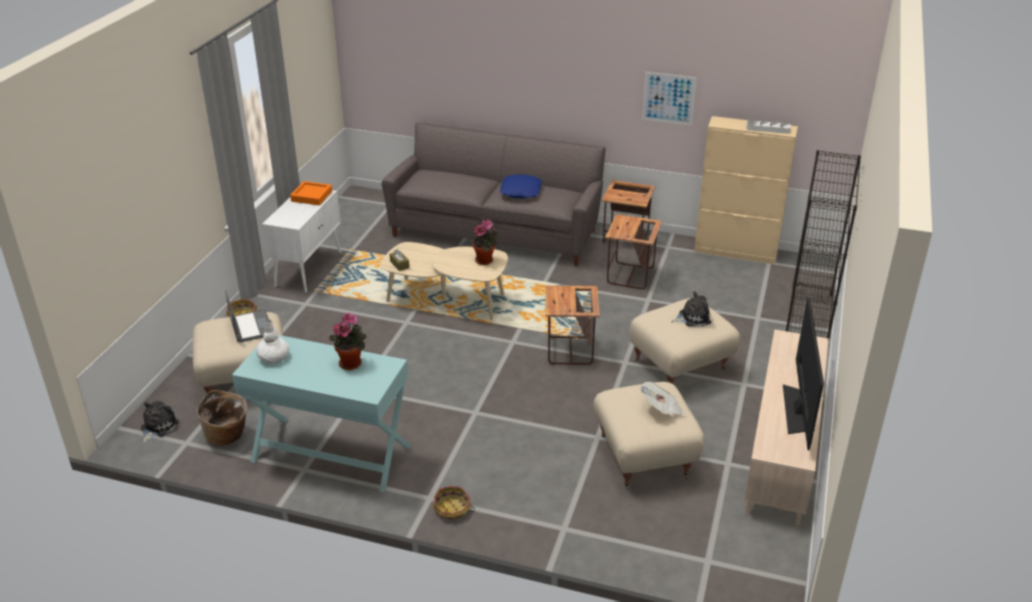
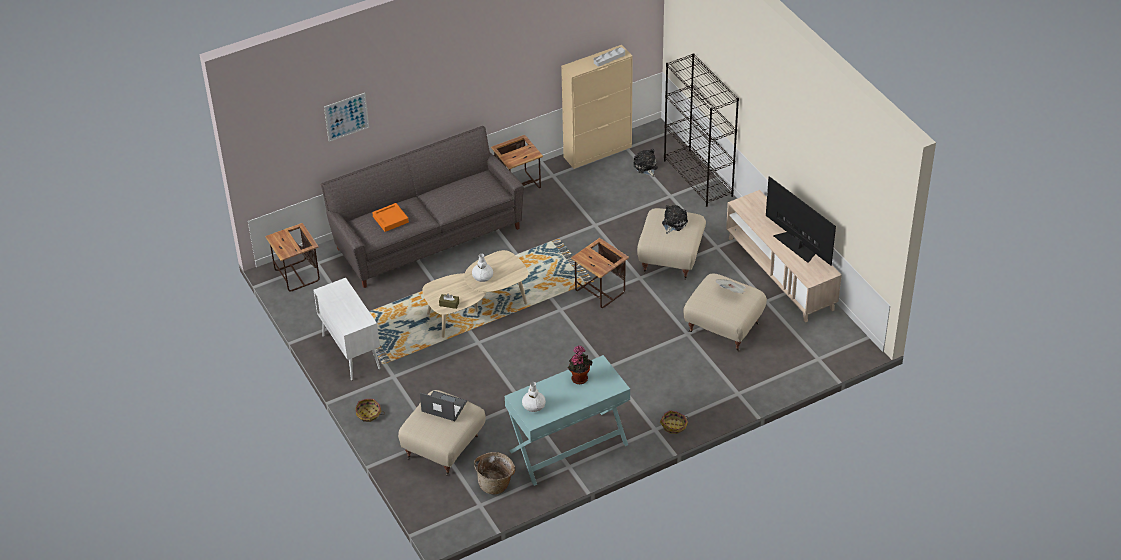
camera: 45 degrees left, 10 degrees up
(157, 427) = (447, 511): plush toy -> plush toy (645, 167)
(311, 196) = (337, 293): orange tray -> orange tray (390, 219)
(454, 259) = (482, 276): none -> white vase
(485, 260) = (503, 264): potted plant -> none
(521, 191) = (455, 195): blue pillow -> none
(630, 276) = (561, 214): side table -> side table (297, 276)
(668, 98) = (525, 68): picture -> picture (346, 117)

